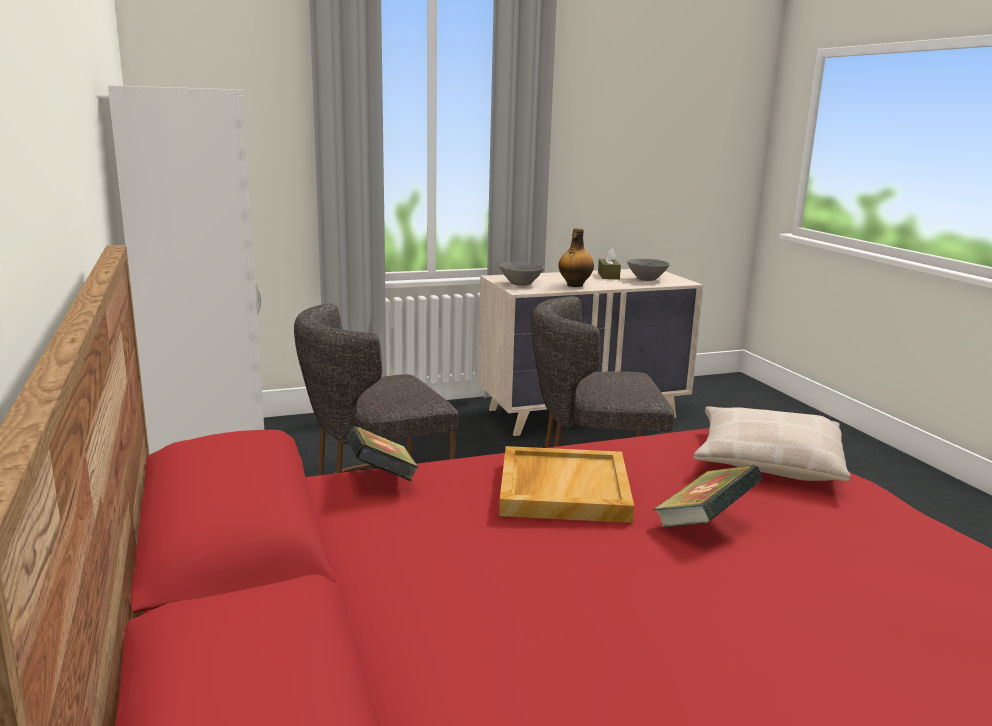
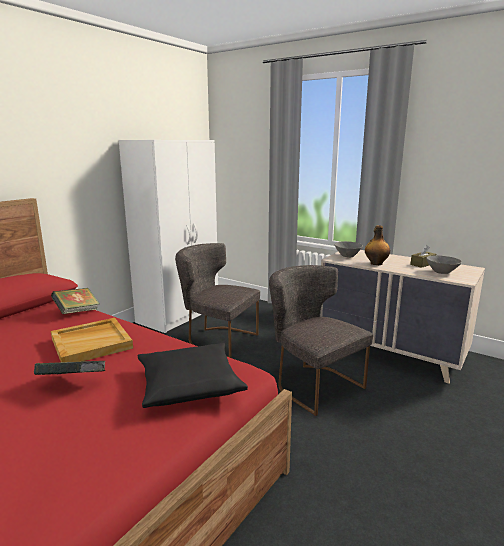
camera: 55 degrees right, 0 degrees up
(767, 460) = (189, 384): beige pillow -> black pillow

